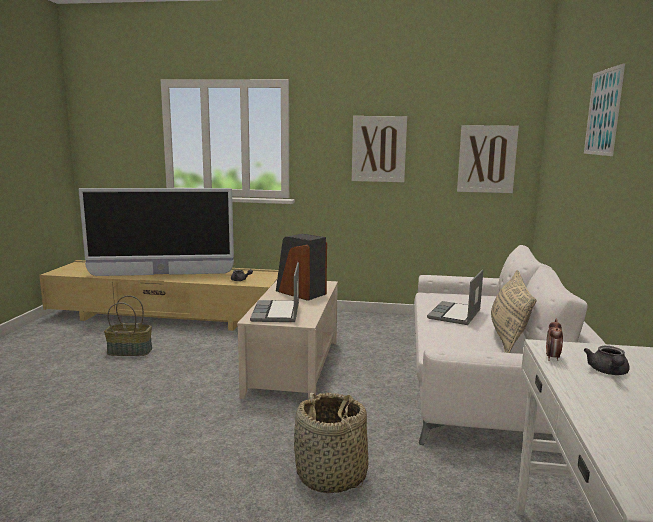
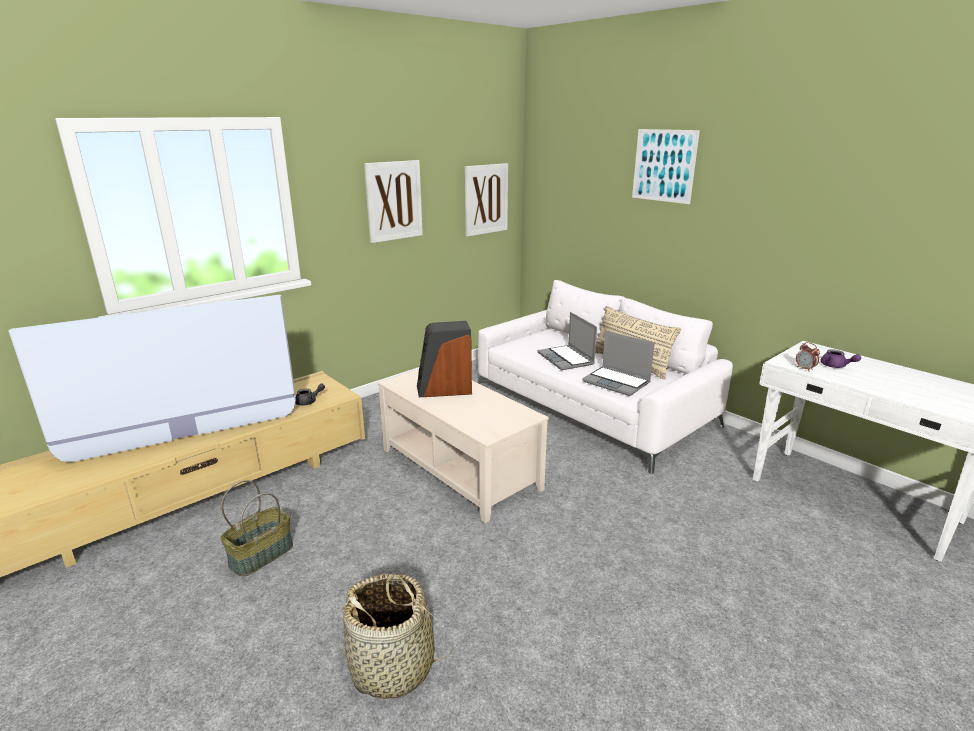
camera: 50 degrees left, 10 degrees up
(161, 274) = (185, 437): television -> television turned 150 degrees counterclockwise
(277, 313) = (487, 419): laptop -> laptop (617, 382)
(331, 476) = (660, 530): basket -> basket (393, 667)
(608, 372) = (836, 366): grey teapot -> purple teapot

